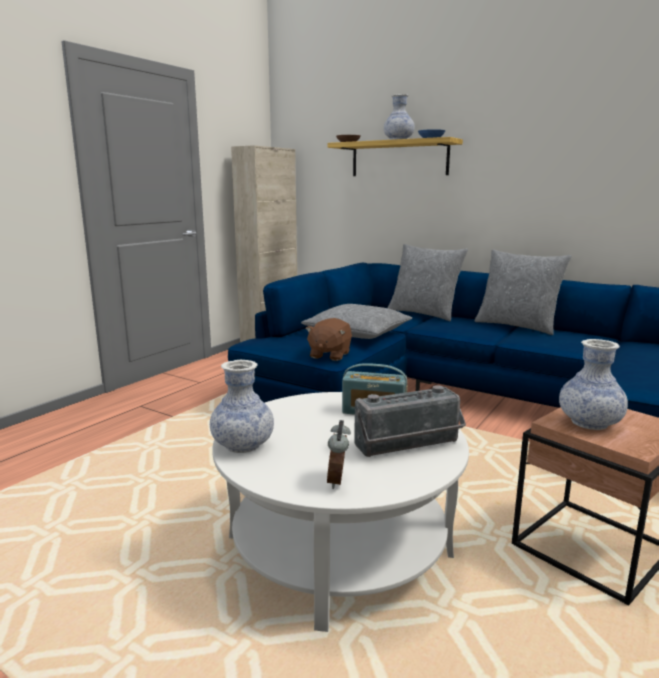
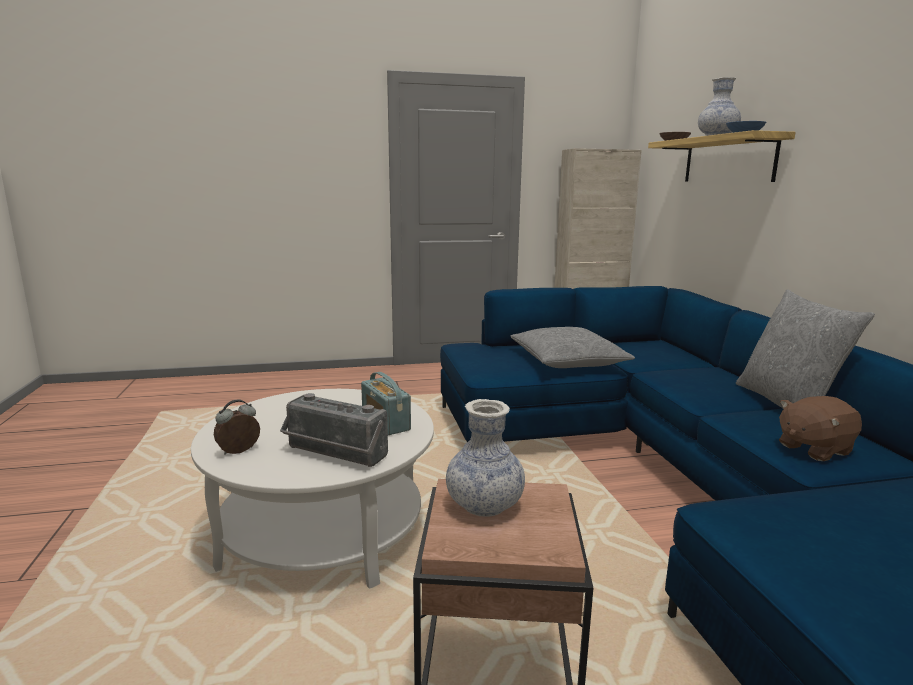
camera: 45 degrees right, 0 degrees up
(243, 445) = (259, 408): vase -> none
(329, 355) = (489, 371): brown plush toy -> brown plush toy (813, 448)
(424, 313) = (698, 361): grey pillow -> none

